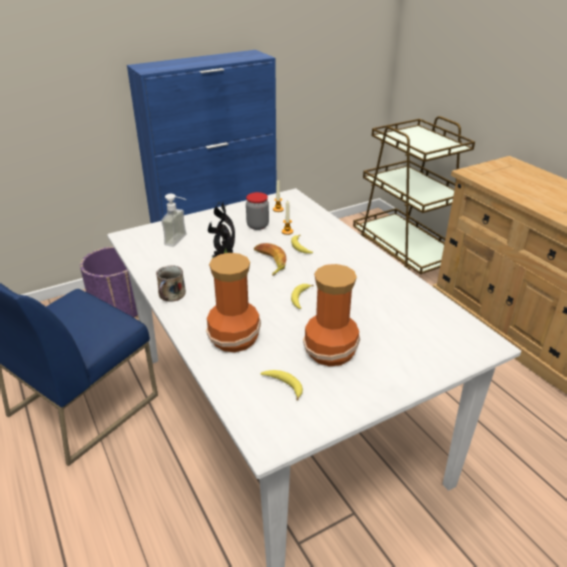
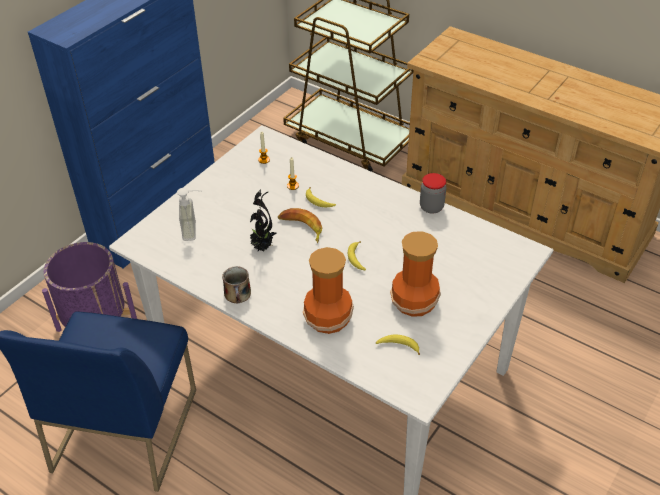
camera: 25 degrees left, 10 degrees up
(257, 226) = (258, 187): jar -> jar (431, 207)

